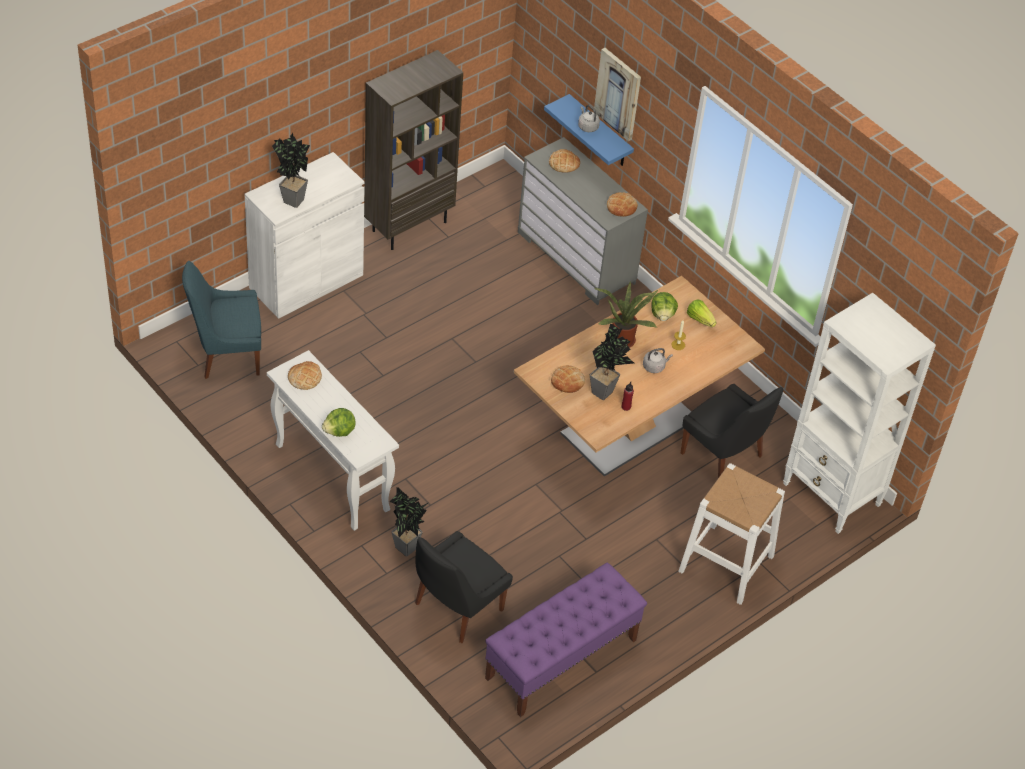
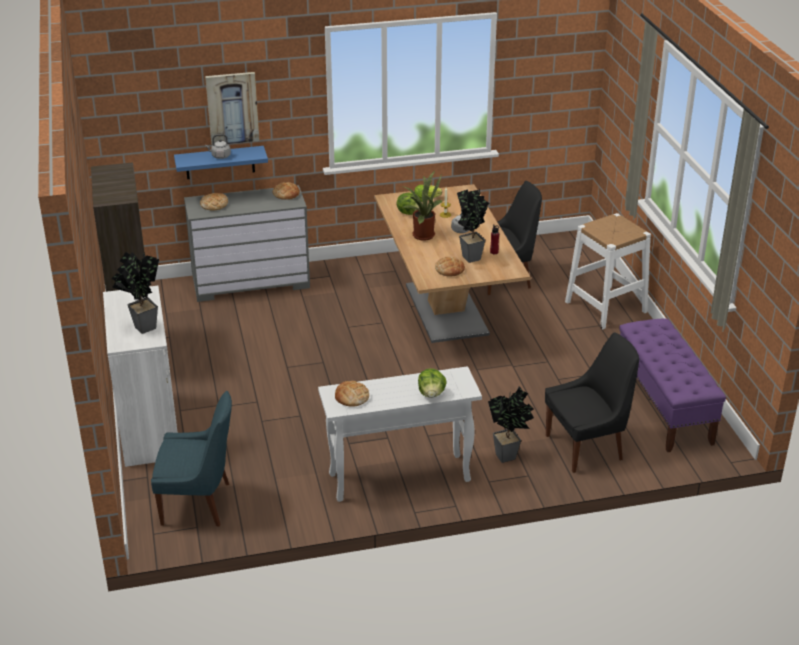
camera: 60 degrees left, 15 degrees down
(226, 355) = (199, 504): blue chair -> blue chair turned 105 degrees counterclockwise
(456, 608) = (587, 447): black chair -> black chair turned 90 degrees counterclockwise
(832, 495) = (566, 247): white bookcase -> none

